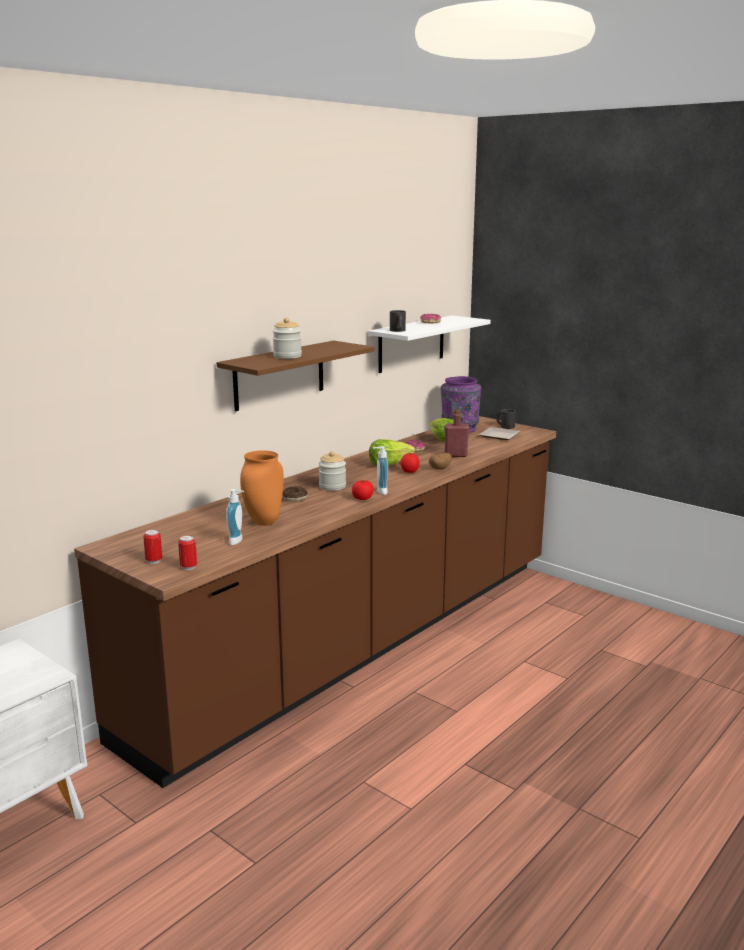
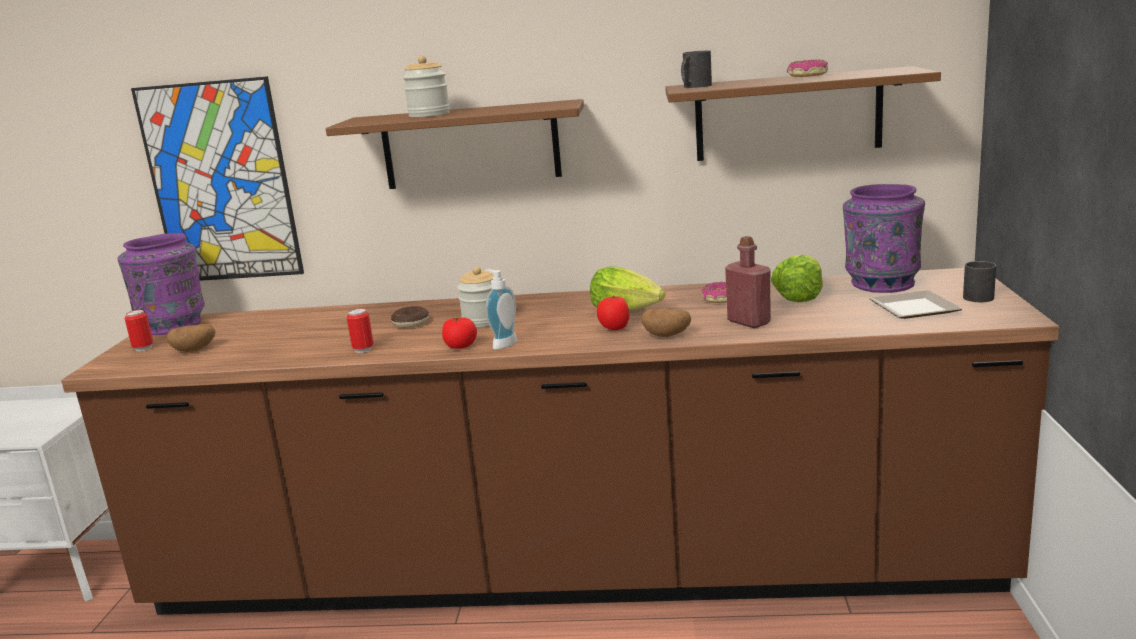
camera: 55 degrees right, 0 degrees up
(119, 546) = (174, 325): none -> purple vase
(125, 423) = (220, 183): none -> picture
(188, 567) = (134, 364): can -> can (363, 349)
(200, 549) = (194, 350): none -> potato
(238, 541) = (233, 353): soap dispenser -> none
(264, 523) = (307, 342): orange vase -> none
(411, 343) = (788, 115): white shelf -> brown shelf

